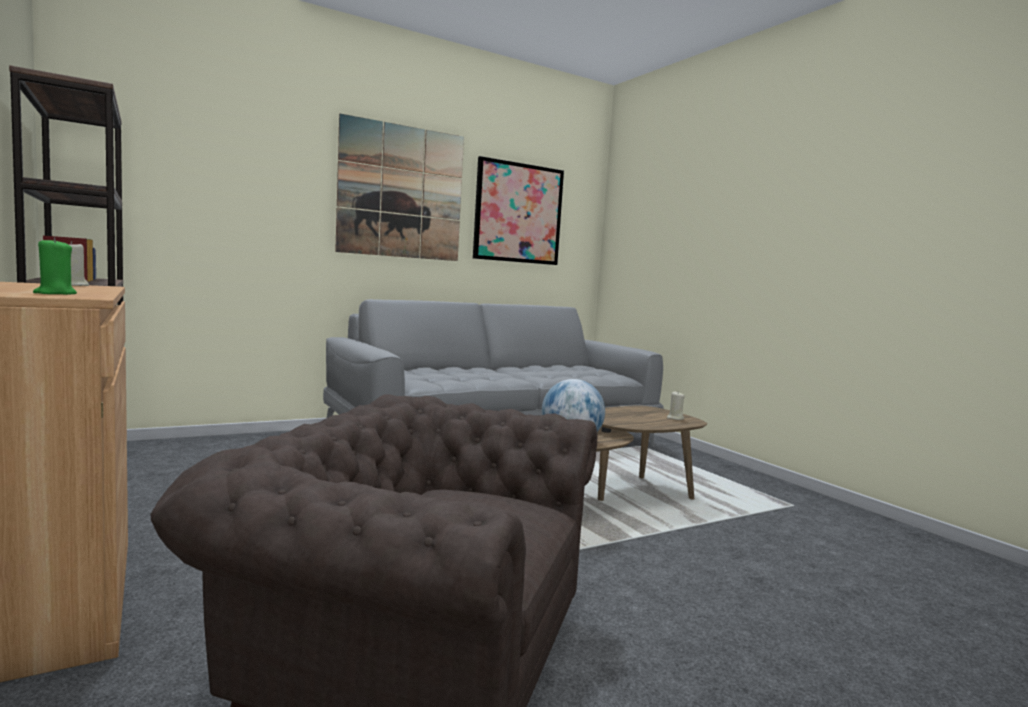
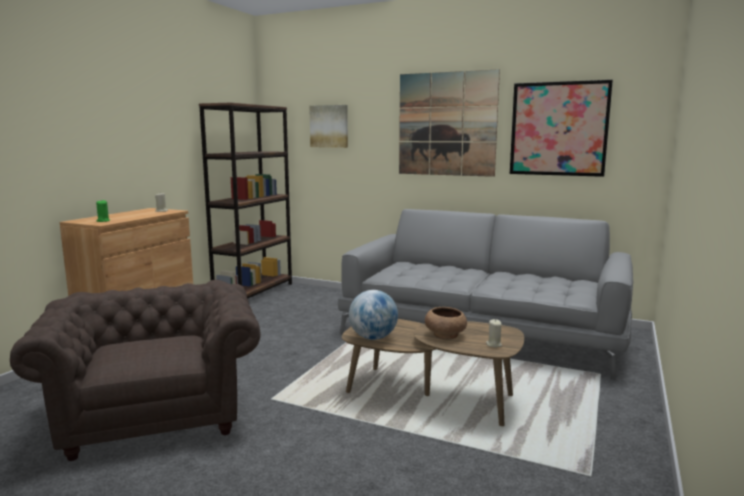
camera: 55 degrees right, 5 degrees up
(211, 169) = (329, 126): none -> picture
(630, 420) = (445, 335): none -> brown bowl

